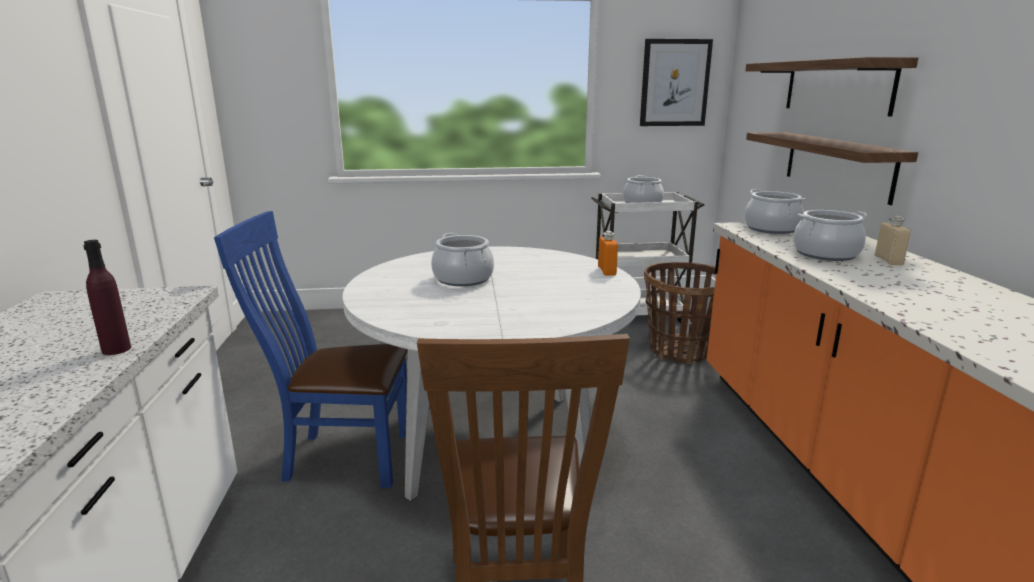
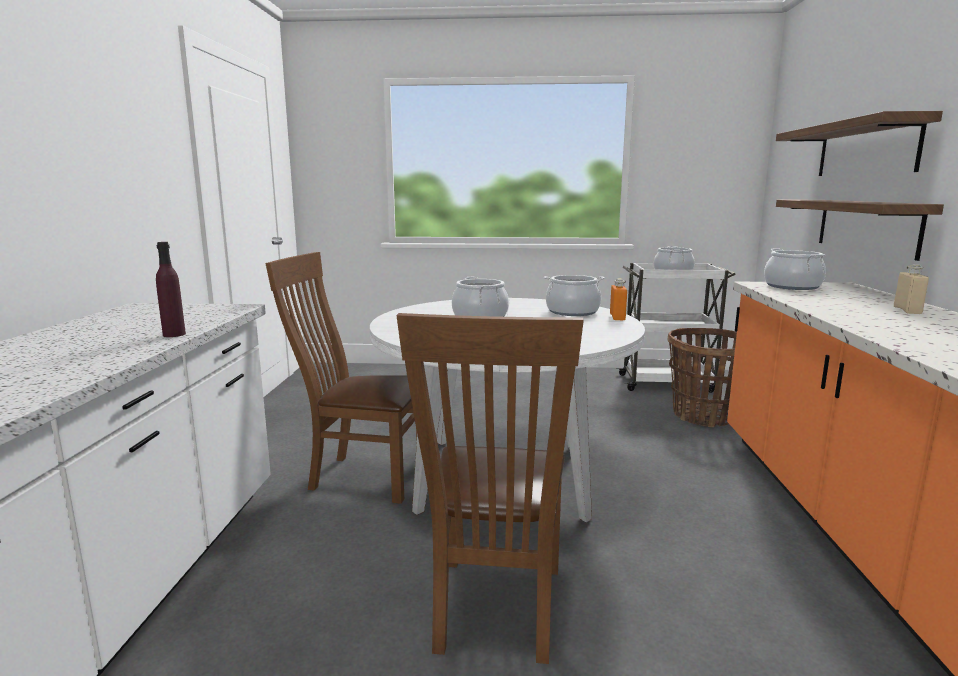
camera: 10 degrees right, 5 degrees down
(341, 457) = (362, 476): blue chair -> brown chair
(674, 83) = (710, 159): picture -> none
(826, 254) = (840, 304): cooking pot -> cooking pot (572, 312)

